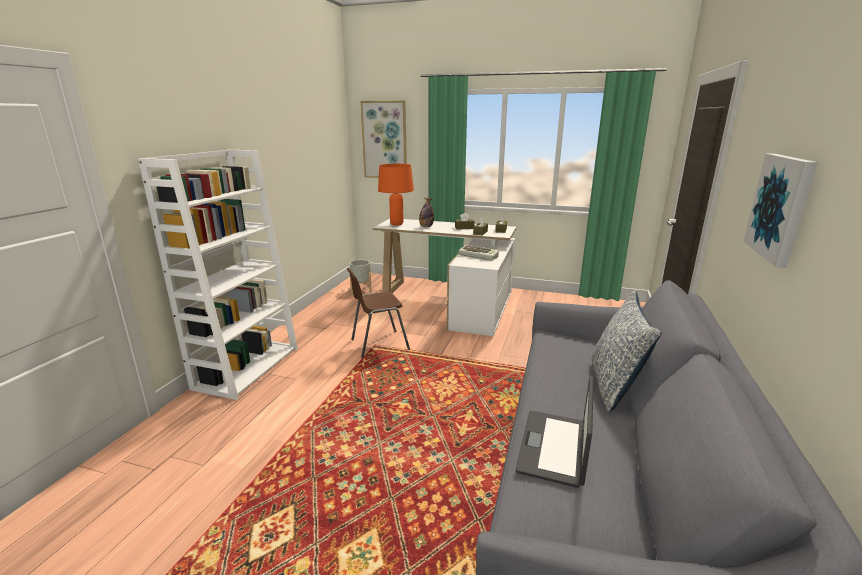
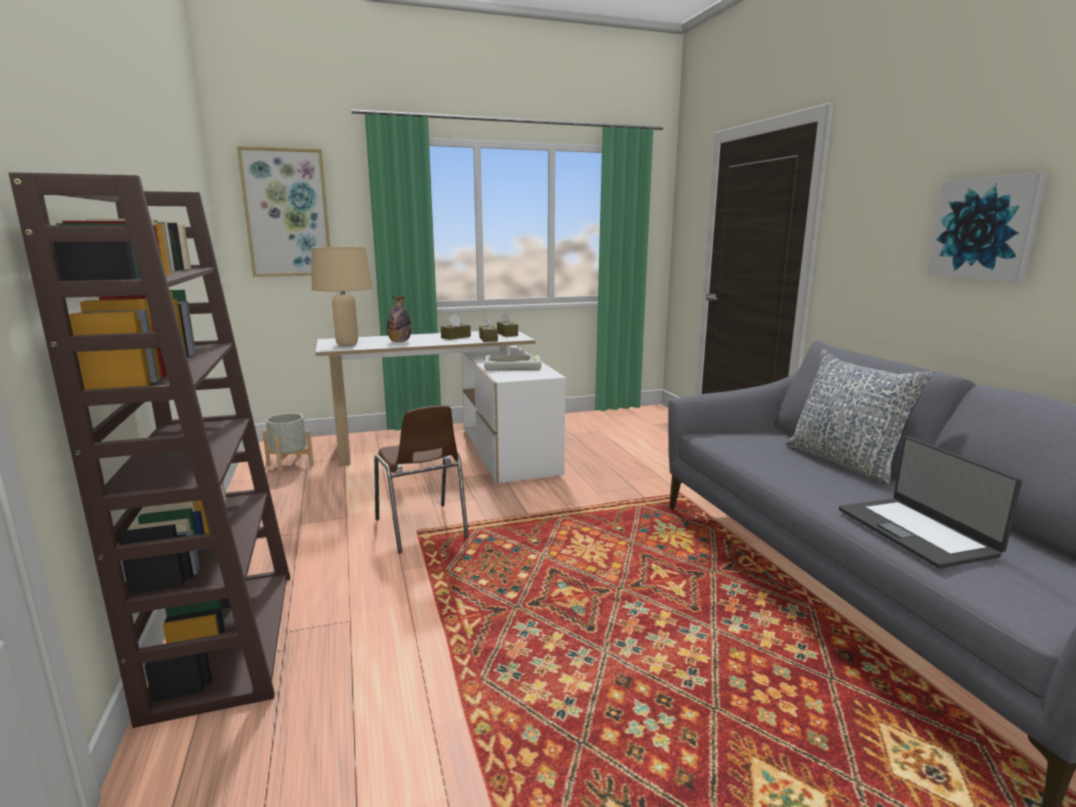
camera: 35 degrees left, 5 degrees down
(247, 367) = (223, 638): white bookcase -> brown bookcase
(378, 344) = (422, 529): brown chair -> brown chair turned 60 degrees counterclockwise
(396, 224) = (347, 344): orange table lamp -> beige table lamp

